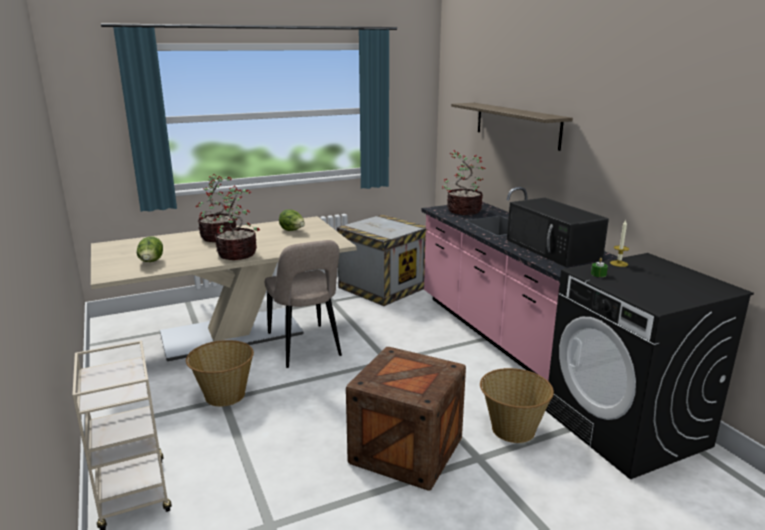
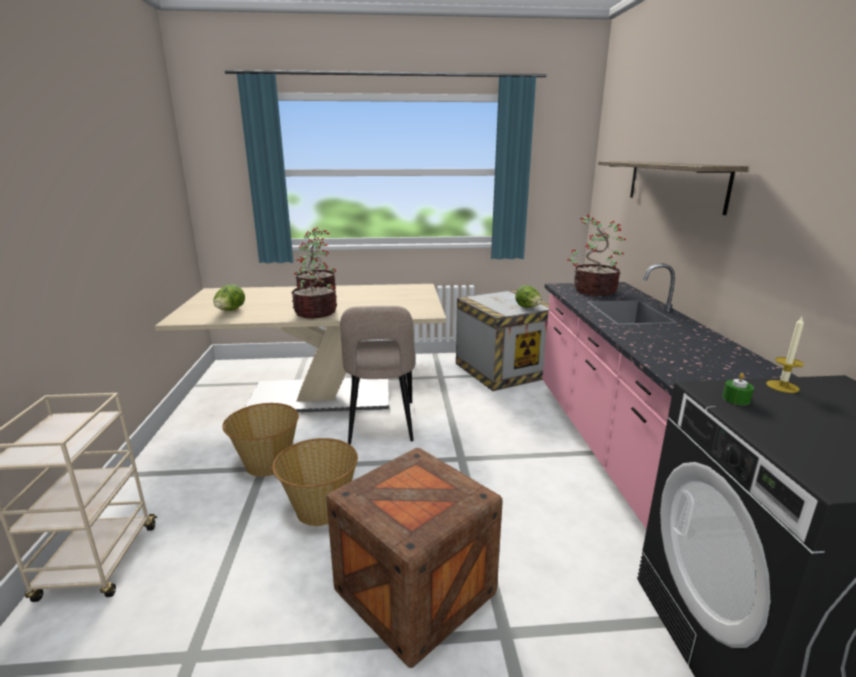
camera: 20 degrees right, 0 degrees up
(292, 231) = (393, 295): lettuce -> lettuce (528, 308)
(512, 429) = (575, 598): basket -> basket (320, 508)
(554, 249) = (690, 351): black microwave -> none

